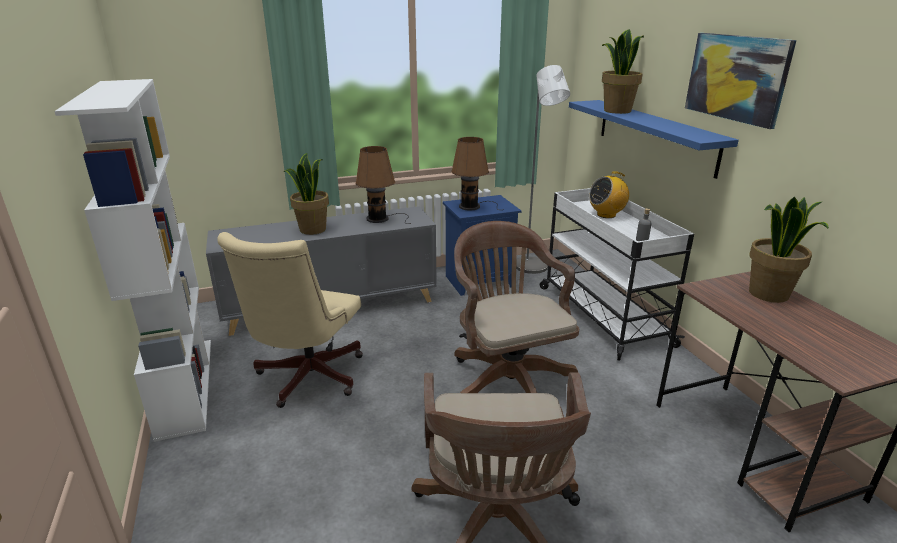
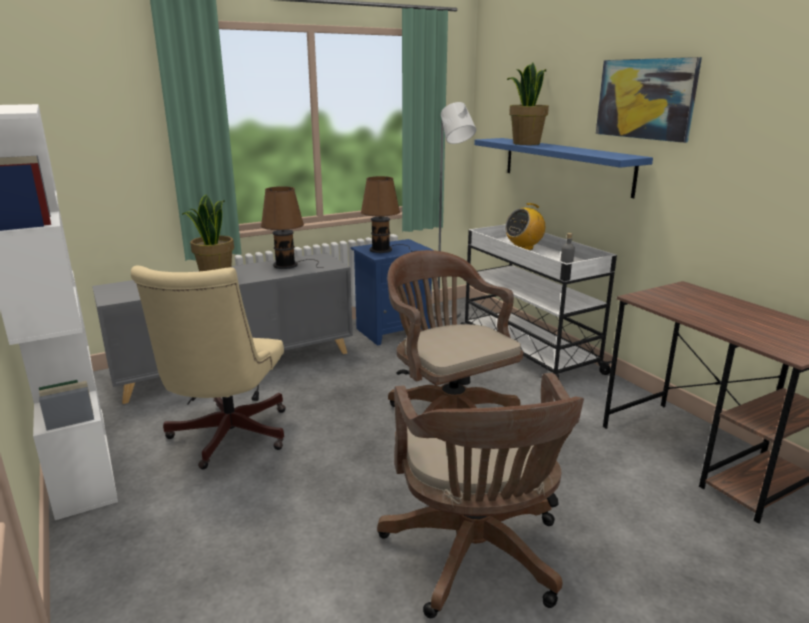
camera: 10 degrees left, 5 degrees down
(769, 294) = (703, 298): potted plant -> none

